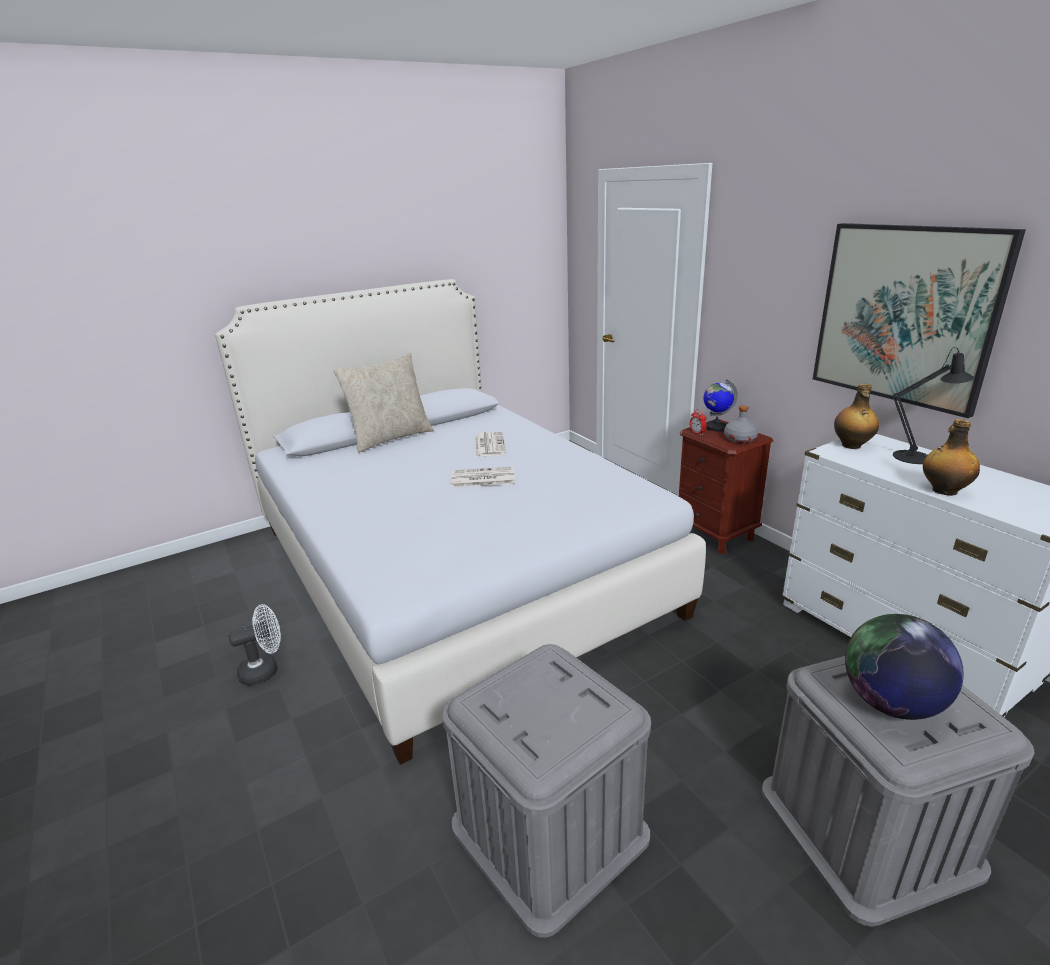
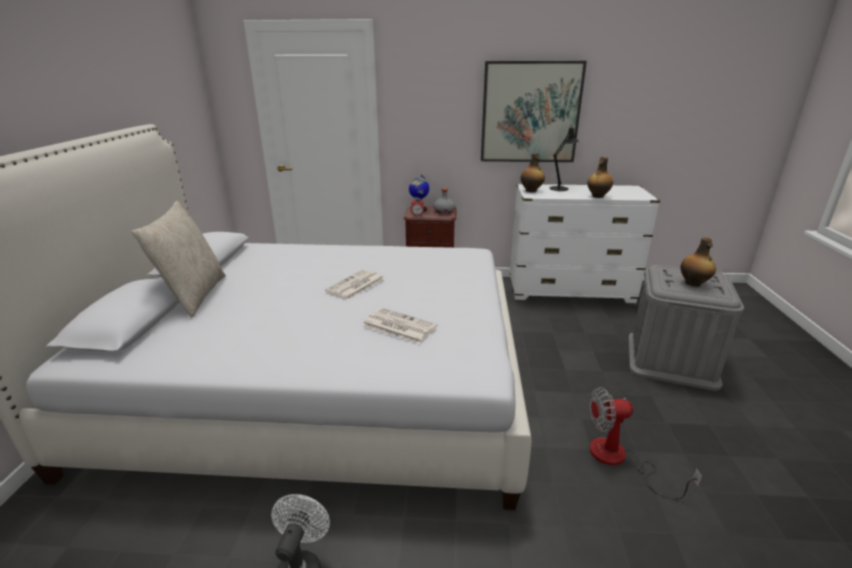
camera: 55 degrees left, 0 degrees up
(489, 445) = (302, 266): newspaper -> newspaper (398, 326)
(549, 830) = (619, 460): grey storage box -> fan
(891, 703) = (693, 284): globe -> bottle

